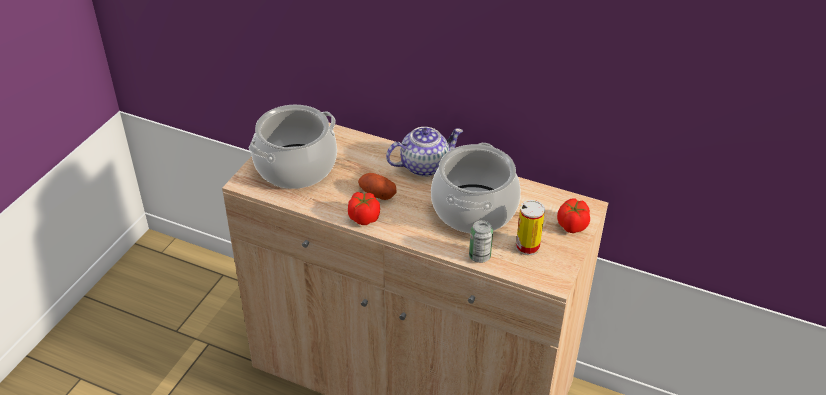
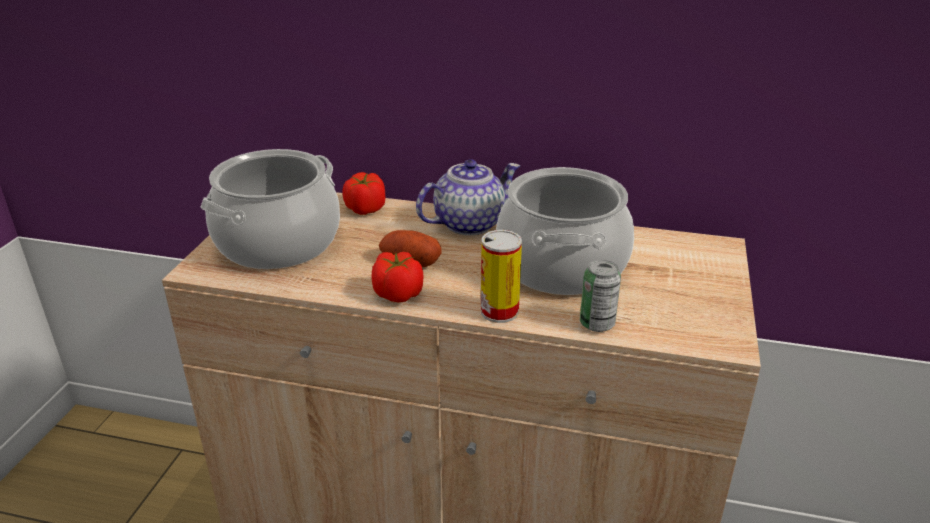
camera: 10 degrees left, 10 degrees down
(527, 246) = (662, 302): can -> can (499, 311)
(572, 225) = (712, 270): tomato -> tomato (365, 209)

